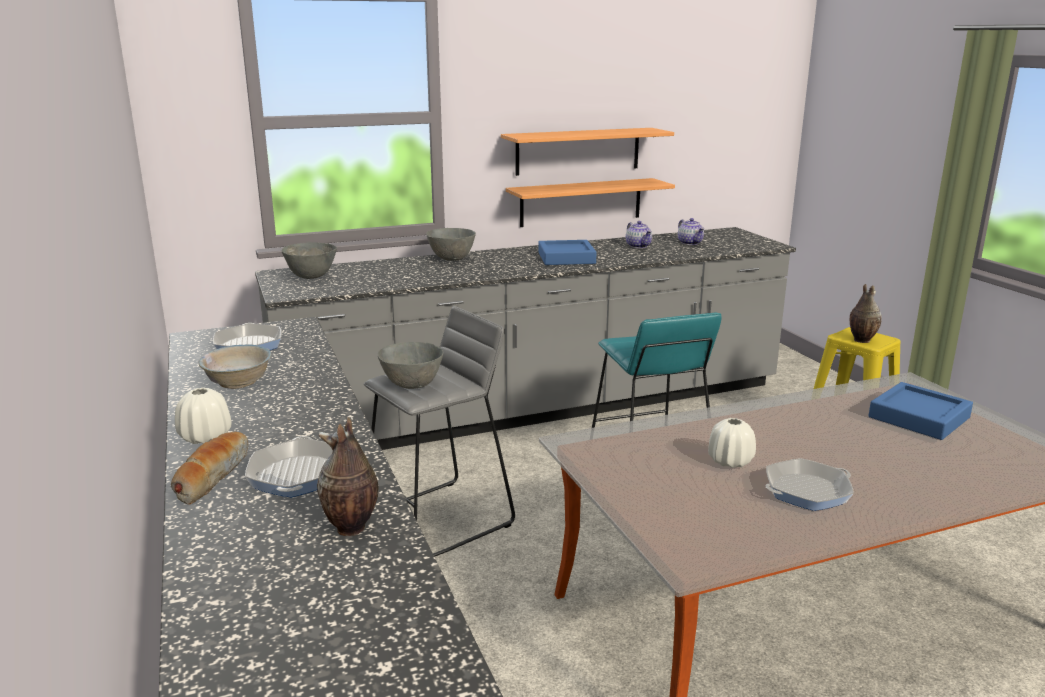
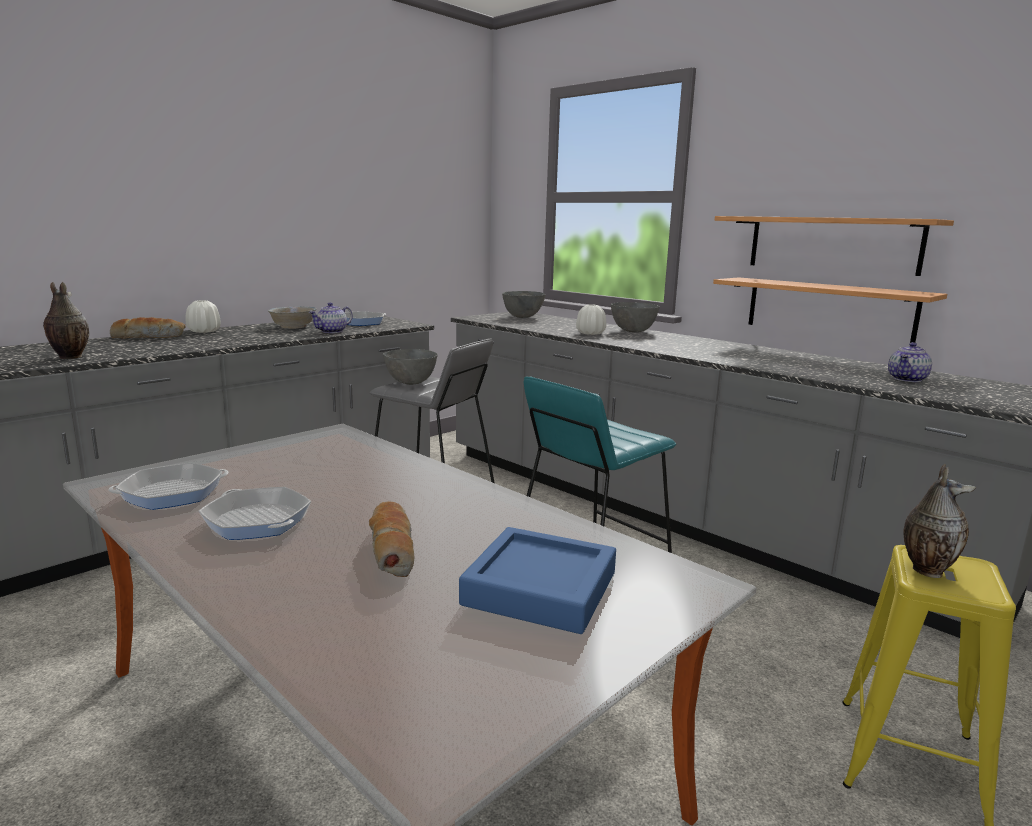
camera: 65 degrees right, 5 degrees down
(297, 475) = (147, 345): frying pan -> frying pan (172, 493)
(566, 258) = (712, 351): blue tray -> none
(638, 246) = (829, 365): teapot -> teapot (332, 331)
(730, 461) = (321, 485): white vase -> white vase (590, 333)
(863, 449) = (390, 549): none -> bread

